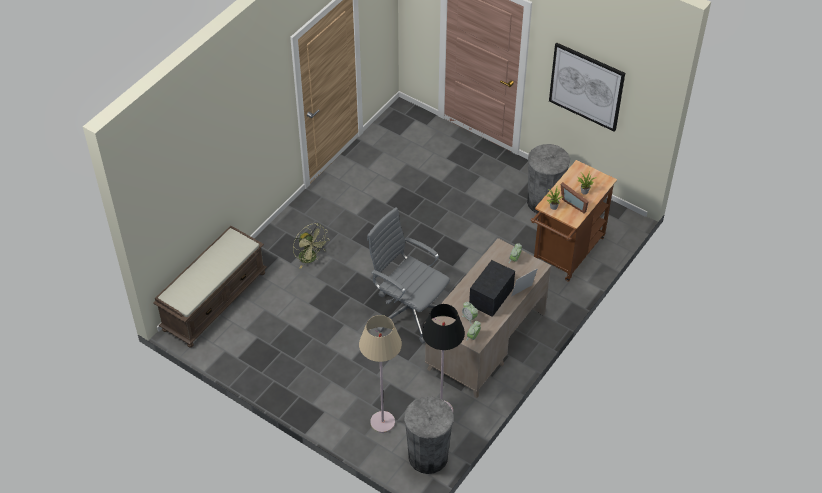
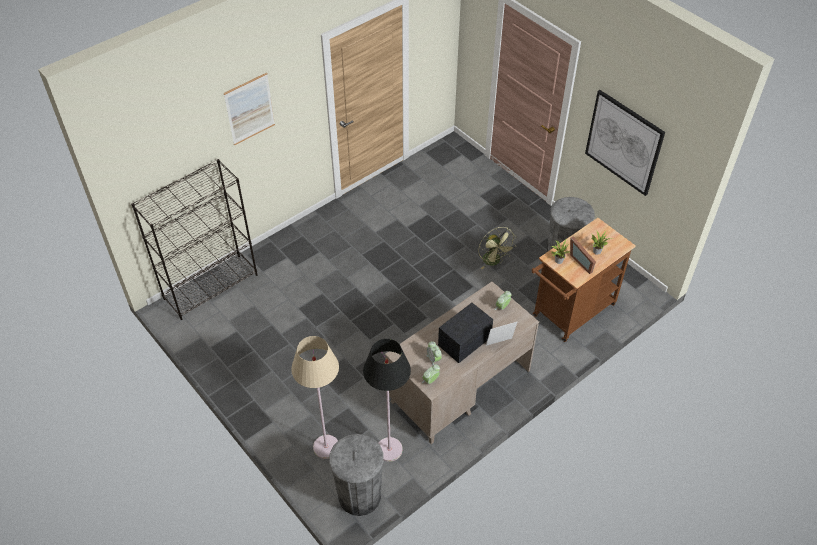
camera: 15 degrees right, 0 degrees up
(214, 300) = (211, 286): brown bench -> black bookcase
(238, 120) = (249, 109): none -> picture
(311, 258) = (316, 265): green fan -> green fan (494, 261)
(409, 311) = (392, 337): grey office chair -> none

